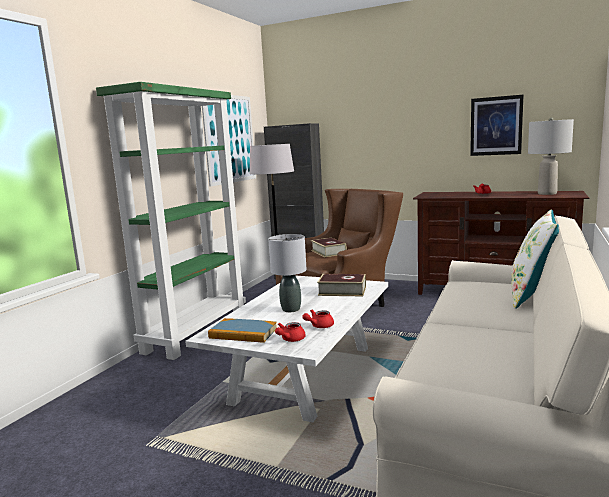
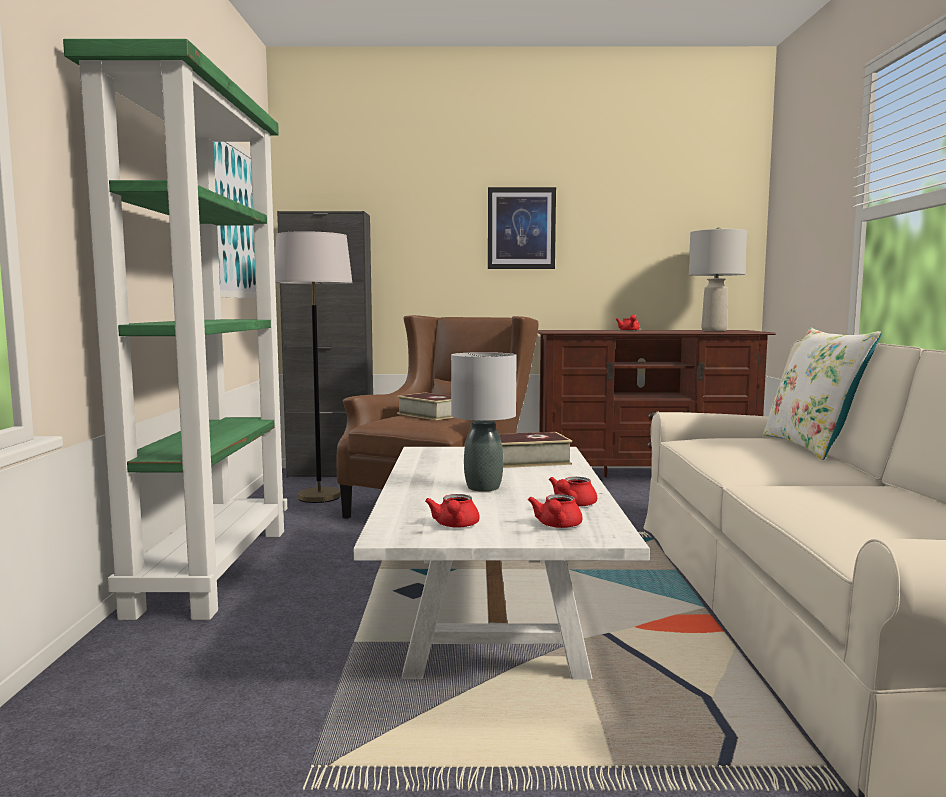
camera: 25 degrees left, 5 degrees down
(243, 333) = (455, 525): book -> red teapot
(496, 126) = (637, 238): picture -> picture (521, 228)

